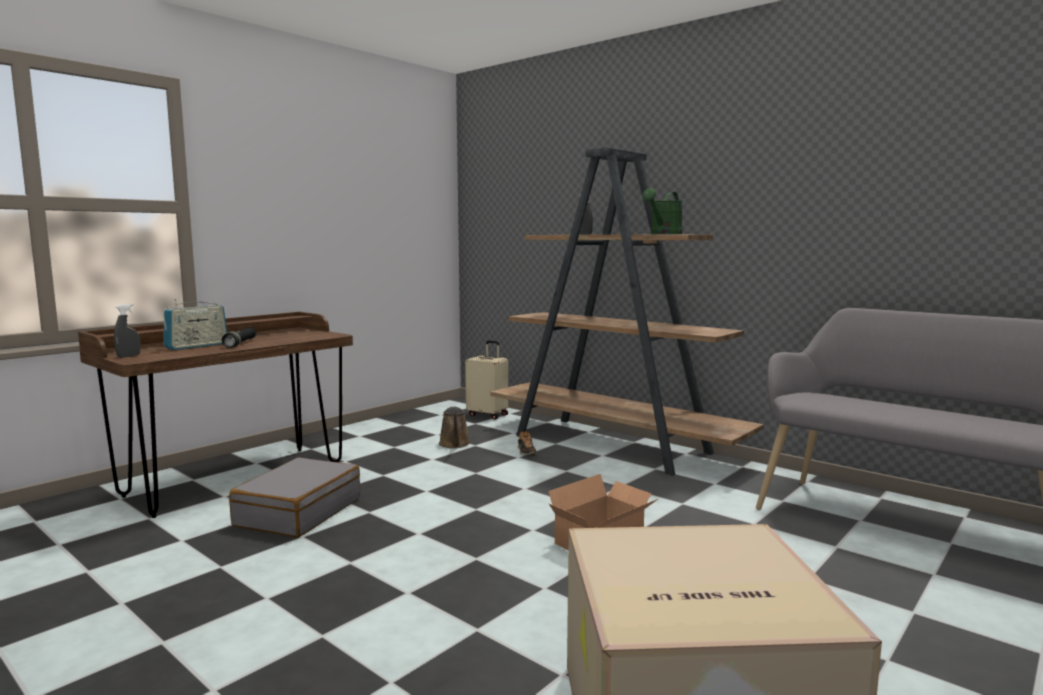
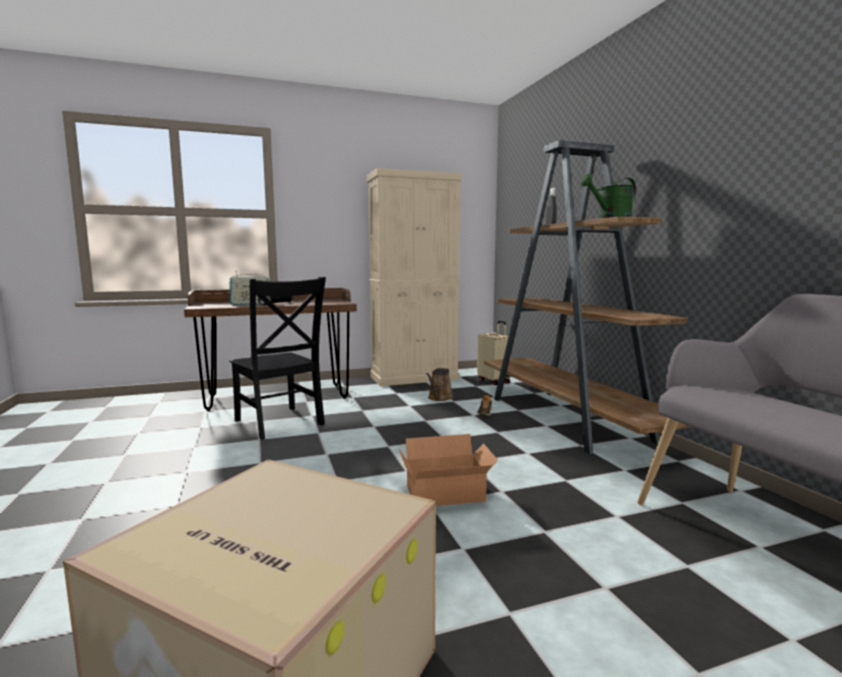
camera: 30 degrees right, 0 degrees up
(128, 356) = (201, 306): grey spray bottle -> none
(298, 512) = (280, 423): grey suitcase -> black chair
(388, 424) = (414, 378): none -> beige cabinet

